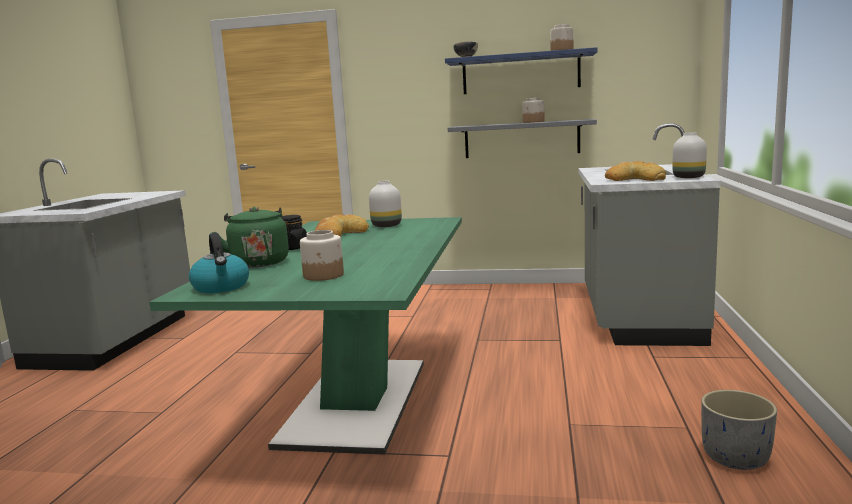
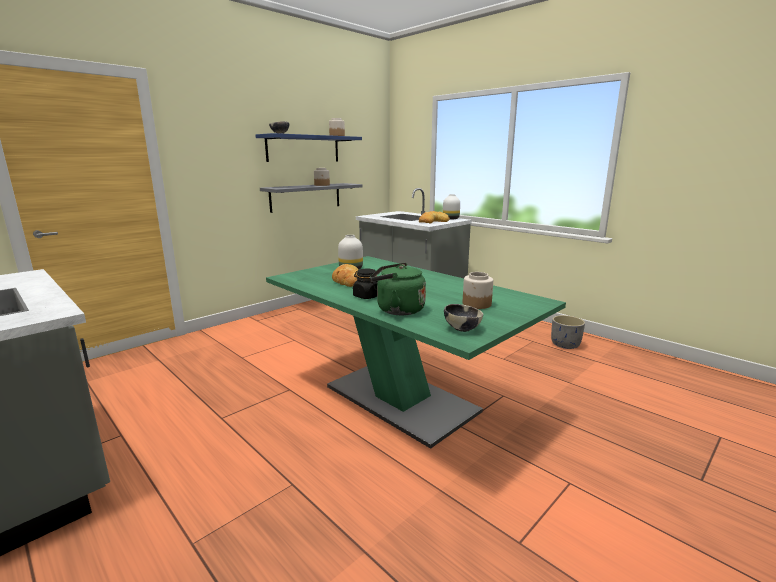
camera: 55 degrees left, 5 degrees up
(221, 287) = (462, 329): kettle -> bowl

